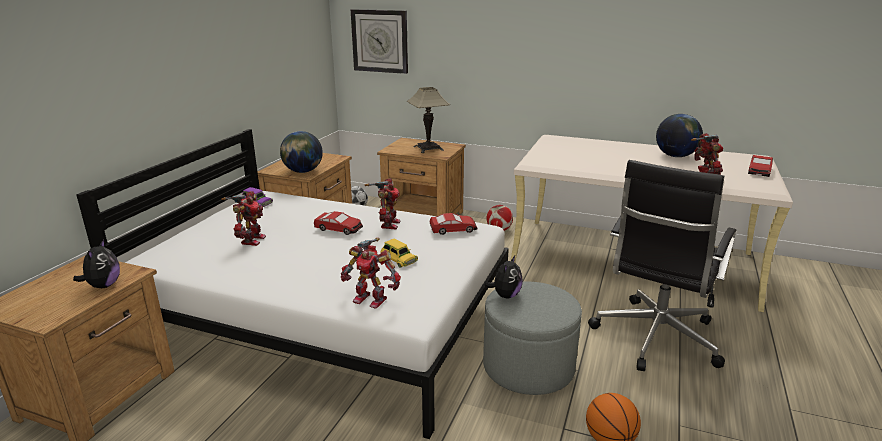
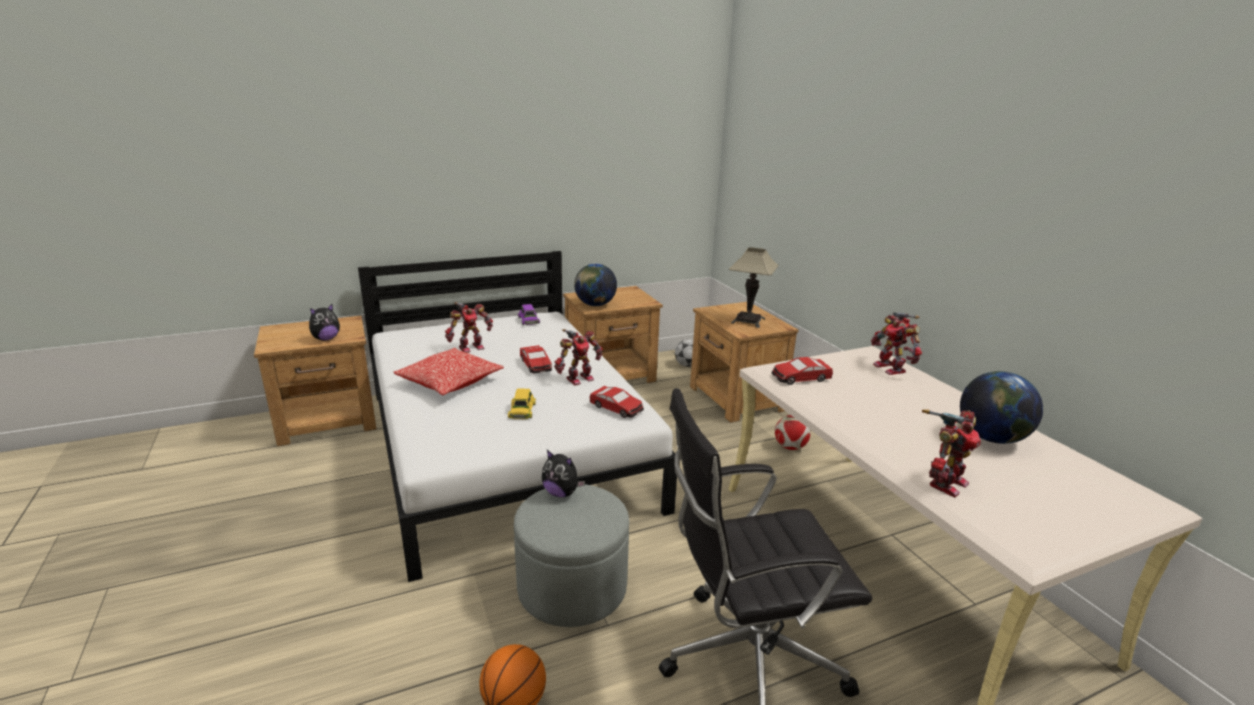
camera: 45 degrees right, 0 degrees up
(298, 268) = (450, 382): none -> pillow
(371, 299) = (438, 430): toy robot -> toy robot (891, 368)
(380, 41) = (751, 186): wall clock -> none
(505, 295) = (561, 493): plush toy -> plush toy turned 45 degrees clockwise
(759, 171) = (1087, 518): toy car -> toy car (800, 378)

